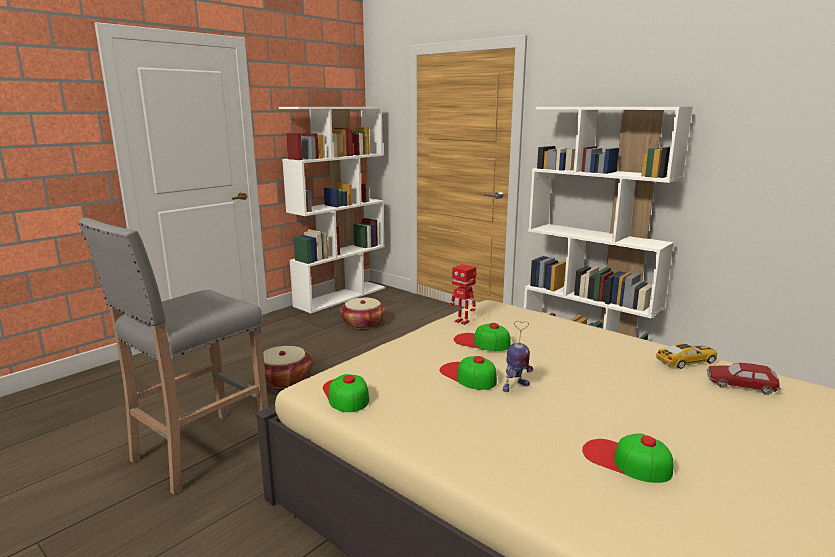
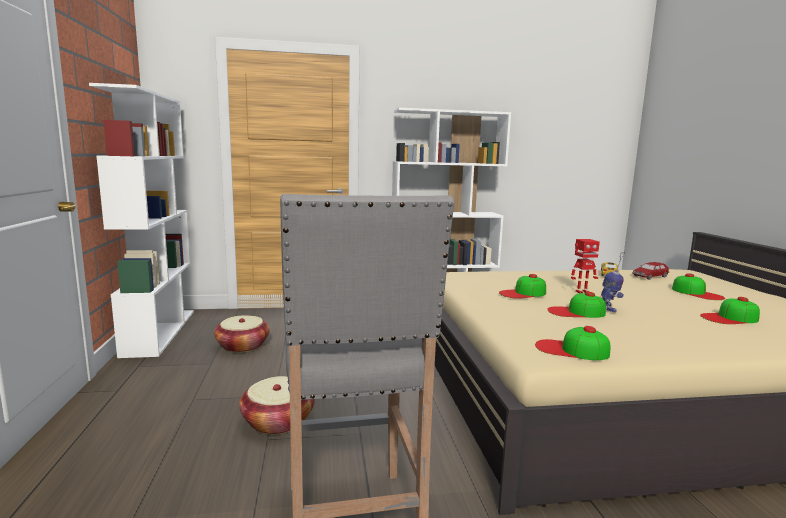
camera: 50 degrees left, 5 degrees down
(462, 321) = (472, 287): toy robot -> toy robot (582, 292)
(720, 426) = (697, 293): none -> cap

